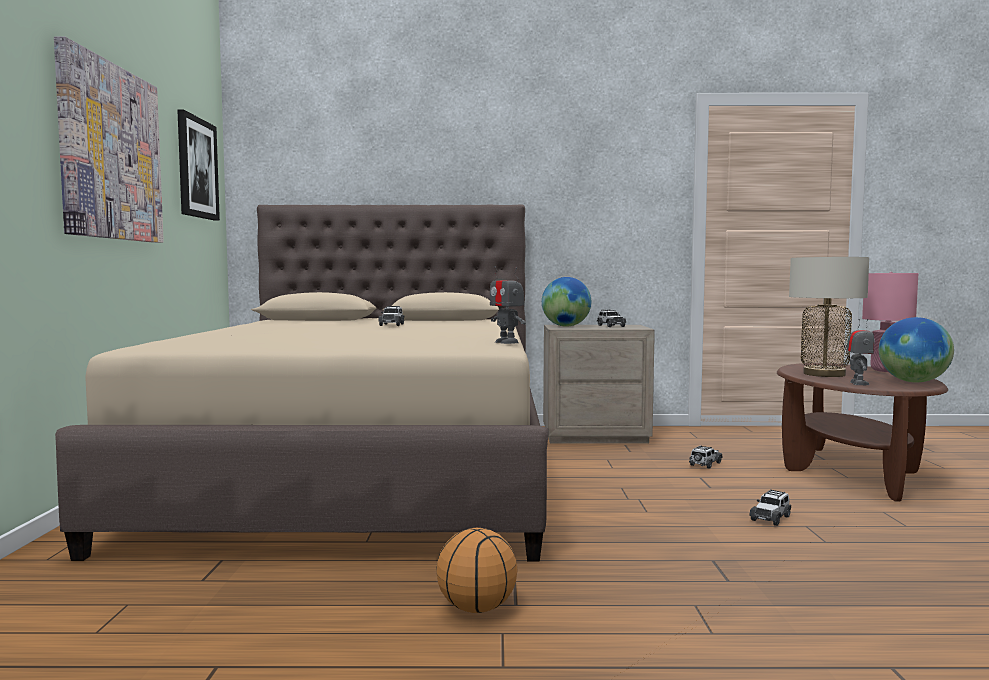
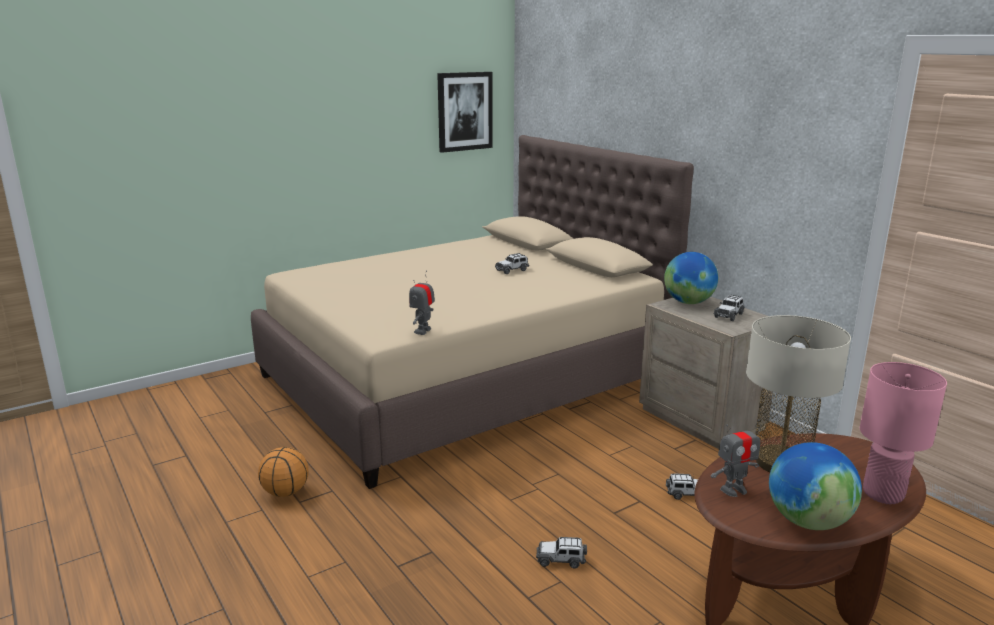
camera: 55 degrees right, 15 degrees up
(110, 152) = (349, 129): picture -> none

